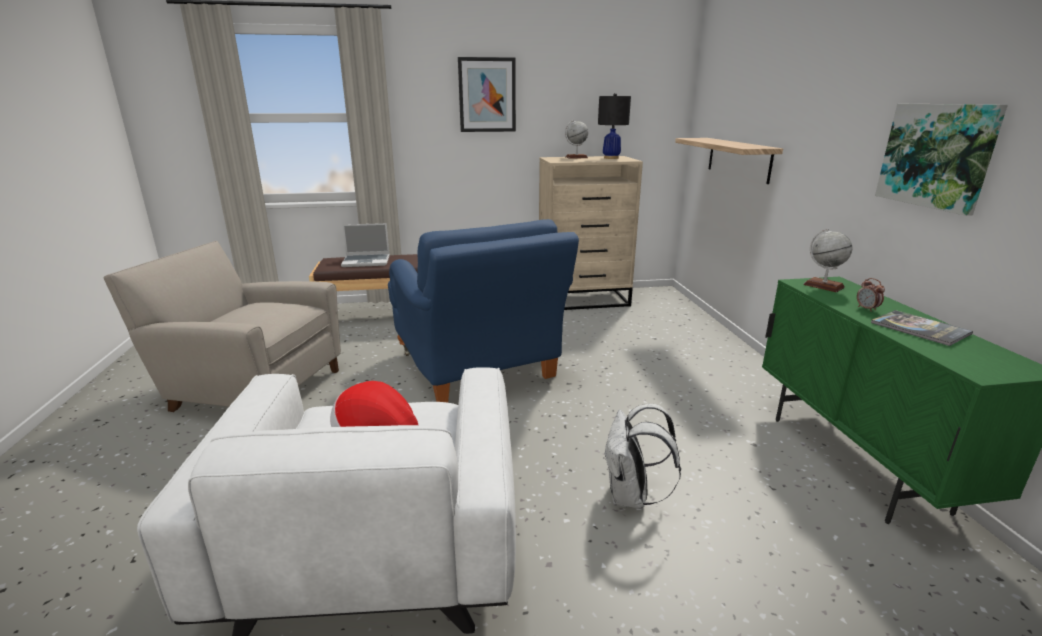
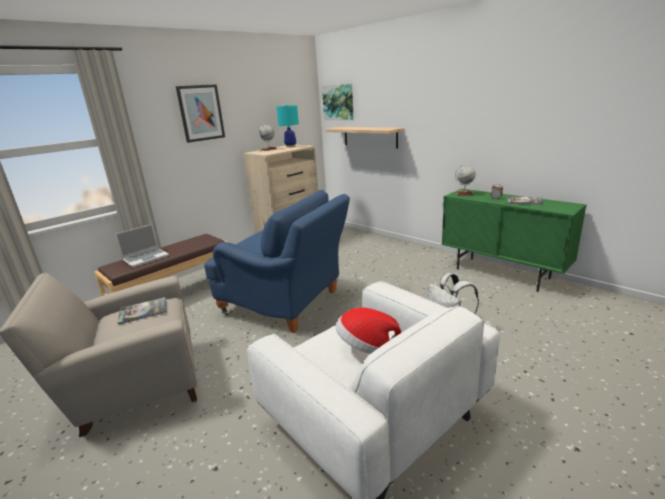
camera: 35 degrees left, 0 degrees up
(266, 308) = (143, 311): none -> book
(611, 158) = (290, 146): black table lamp -> turquoise table lamp
(937, 156) = (502, 123): picture -> picture (338, 102)

